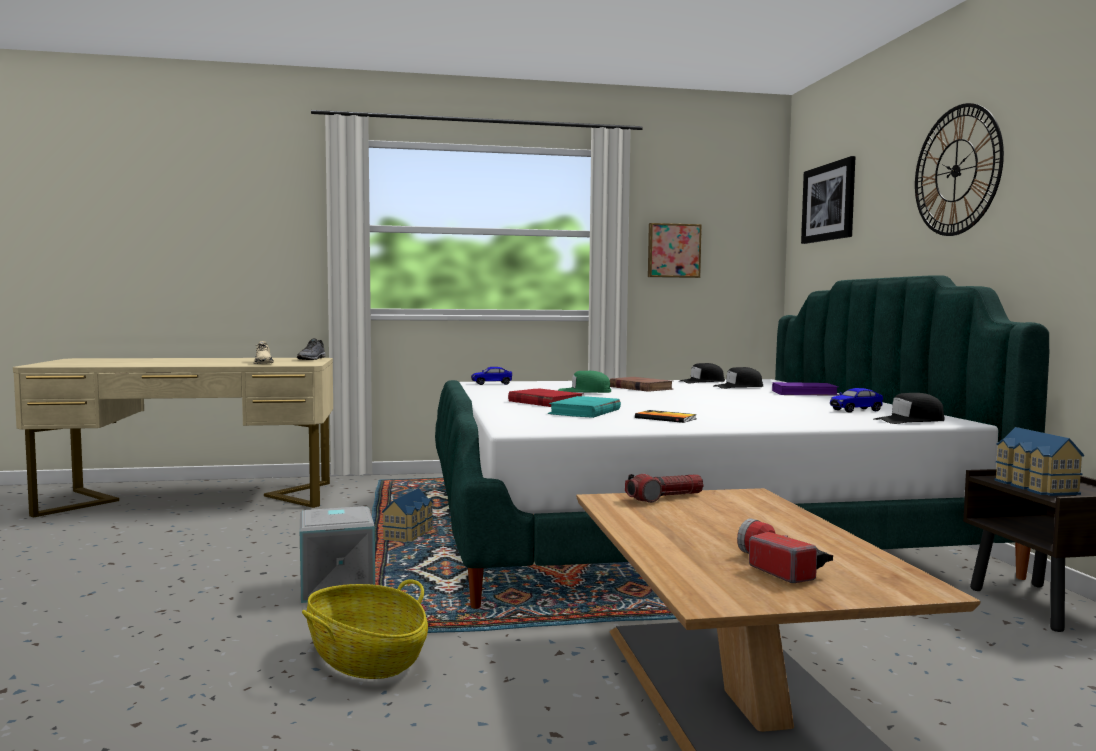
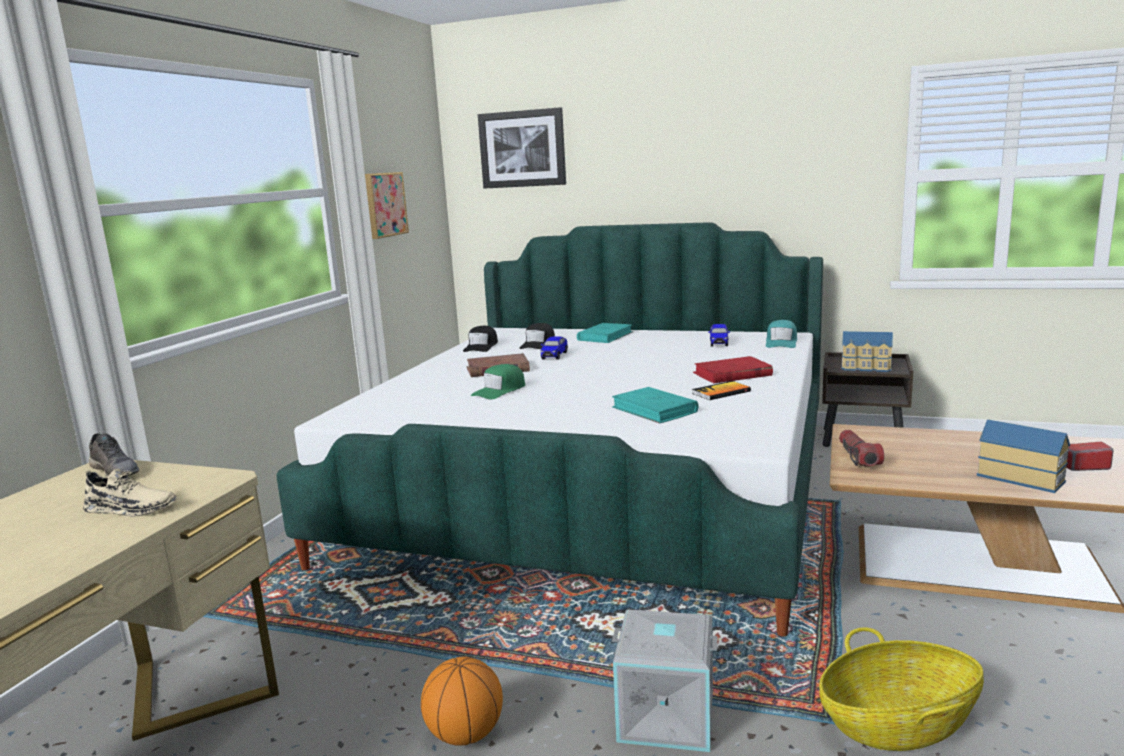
camera: 60 degrees left, 10 degrees up
(293, 546) = (465, 734): none -> basketball
(410, 535) = (504, 633): toy house -> toy house (1020, 477)
(491, 384) = (357, 415): toy car -> toy car (554, 356)
(545, 402) = (566, 414): red book -> red book (732, 374)
(804, 393) = (605, 336): purple book -> turquoise book
(909, 421) = (781, 342): black cap -> turquoise cap
(956, 171) = (704, 136): wall clock -> none

